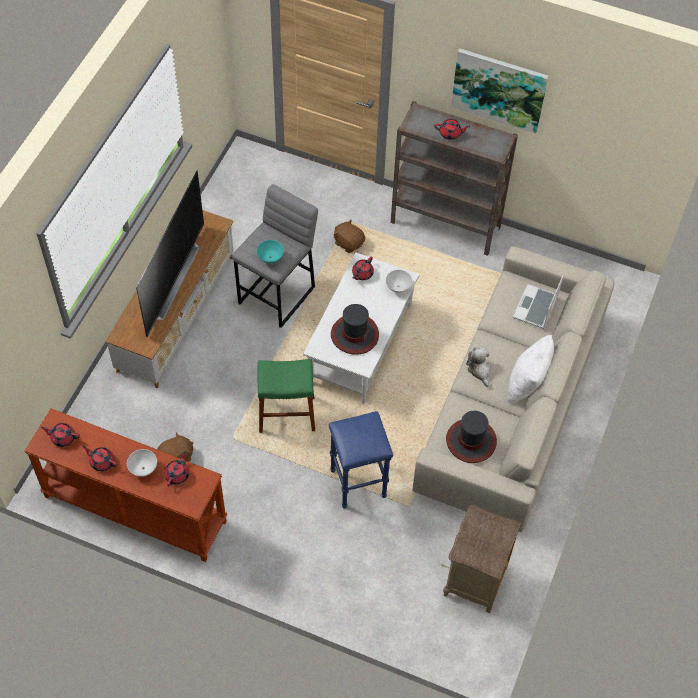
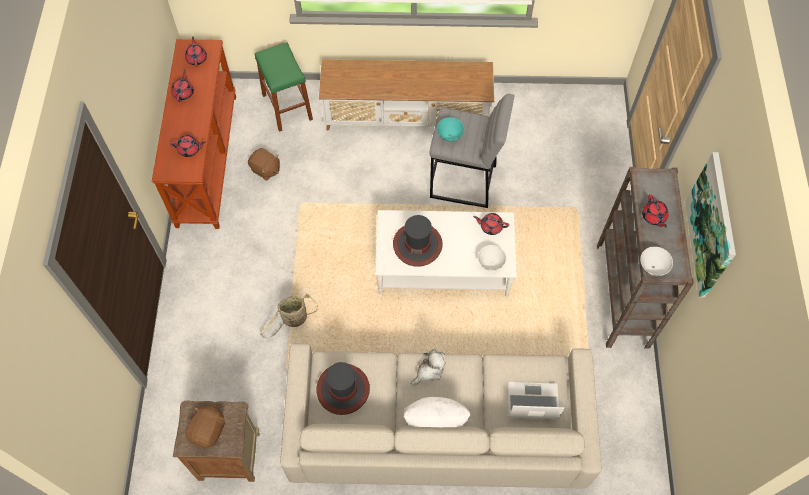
camera: 70 degrees right, 5 degrees up
(143, 469) = (187, 123): white bowl -> white bowl (652, 267)
(170, 279) = (406, 79): television -> none
(287, 414) = (341, 235): green stool -> green stool (287, 107)
(348, 243) = (552, 218): brown plush toy -> brown plush toy (208, 430)
(359, 484) = (293, 320): blue stool -> basket

